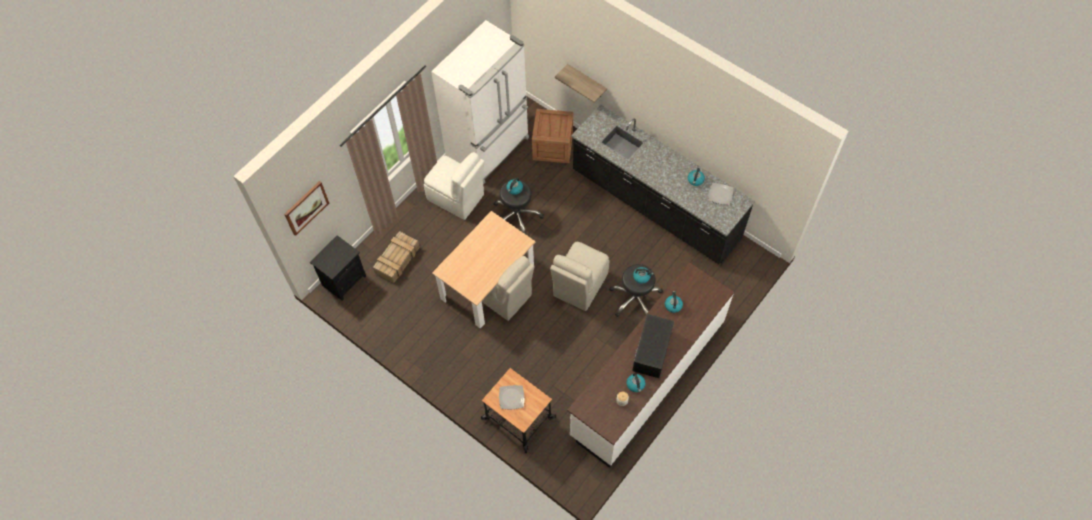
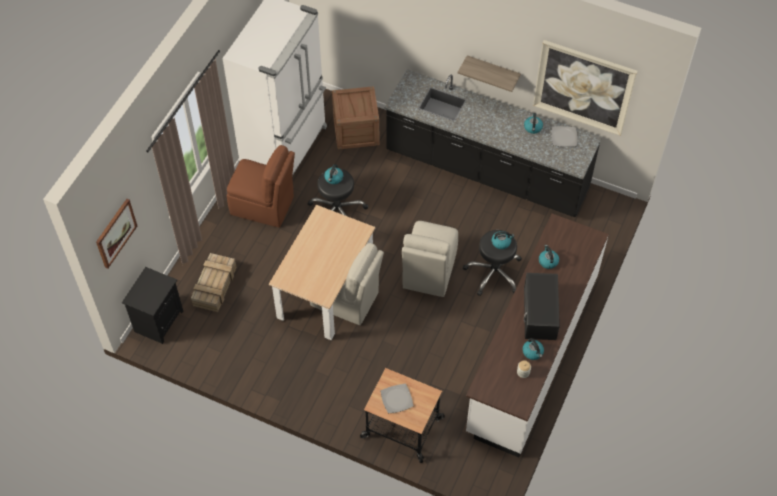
camera: 15 degrees left, 5 degrees down
(456, 198) = (264, 206): white chair -> brown chair
(587, 81) = (387, 46): shelf -> shelf (493, 71)
(743, 156) = (583, 87): none -> picture

